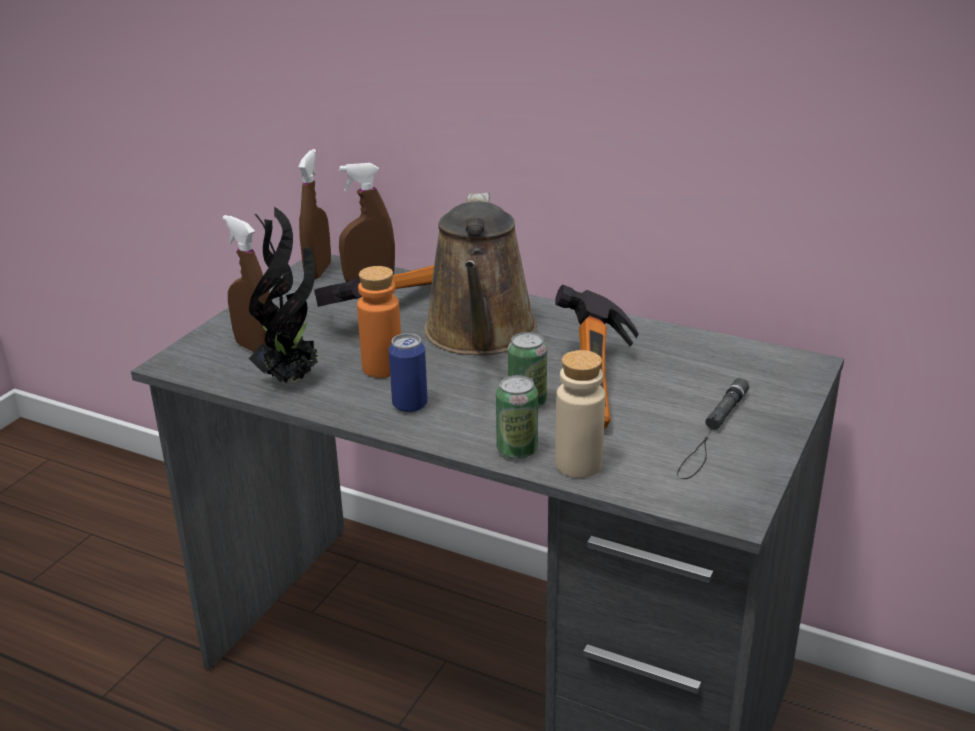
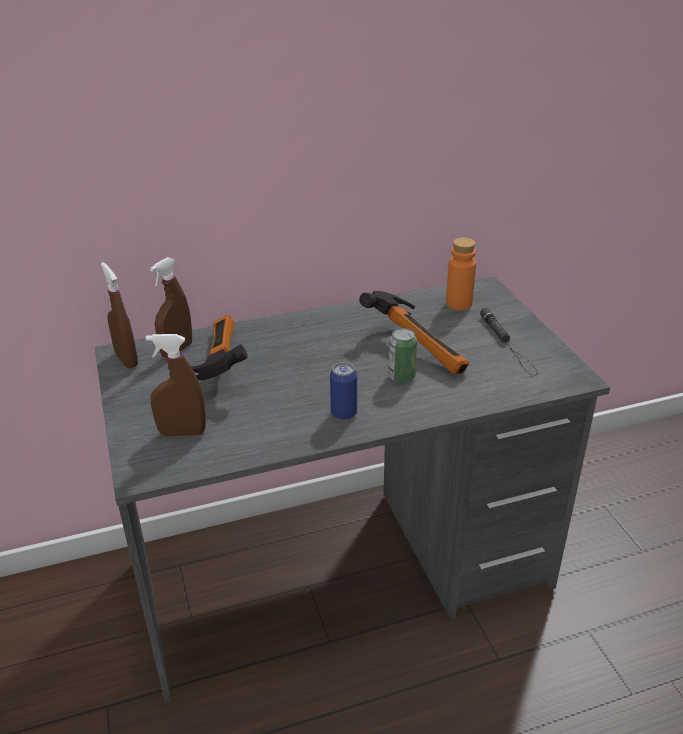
camera: 45 degrees left, 5 degrees up
(292, 379) = (244, 438): potted plant -> none
(382, 368) = (287, 400): orange bottle -> orange bottle (458, 303)
(480, 335) = (307, 350): brown watering can -> none
(517, 450) = (442, 405): can -> none
(578, 464) = (481, 395): beige bottle -> none

